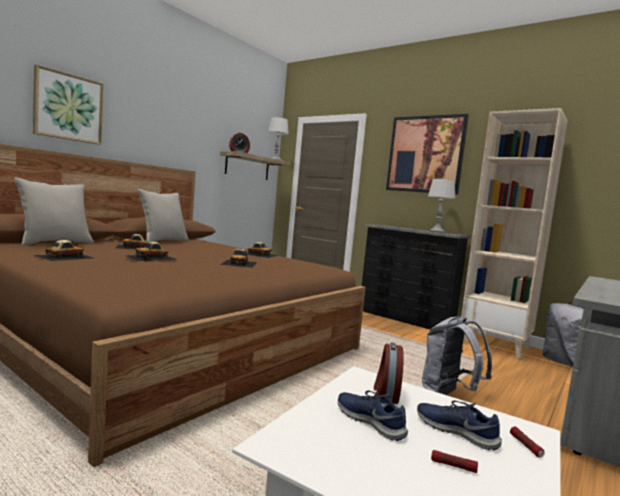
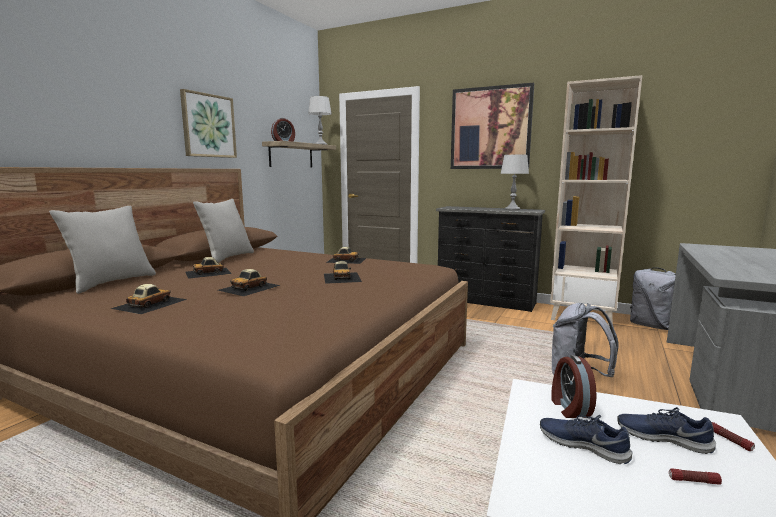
camera: 10 degrees left, 5 degrees up
(68, 107) = (87, 109): picture -> picture (208, 126)

